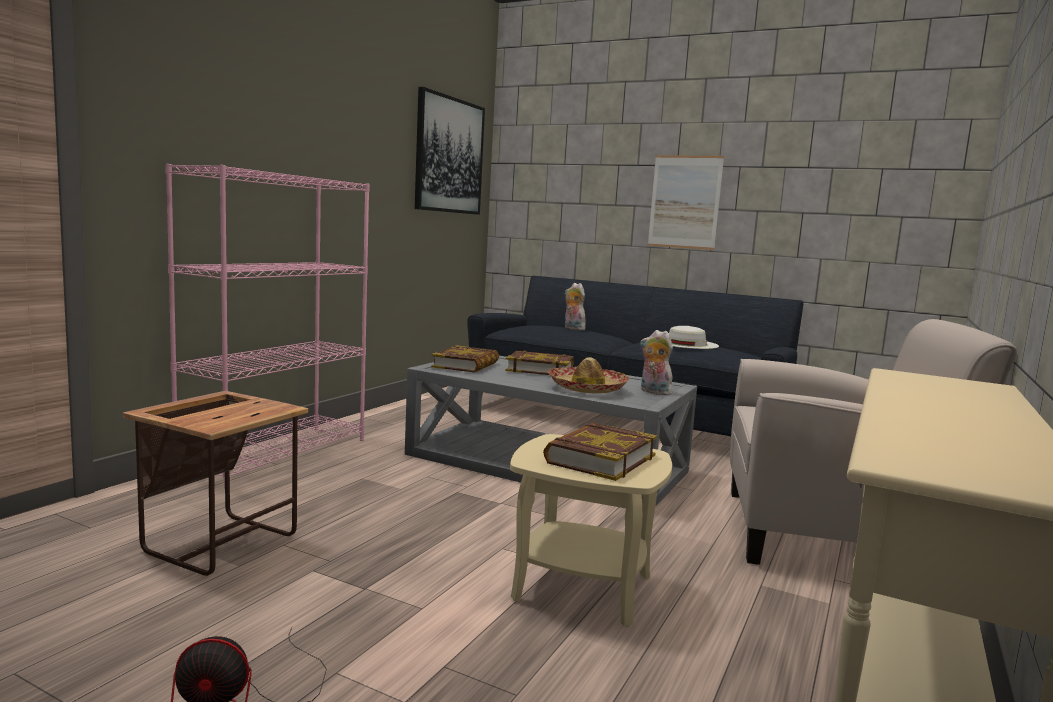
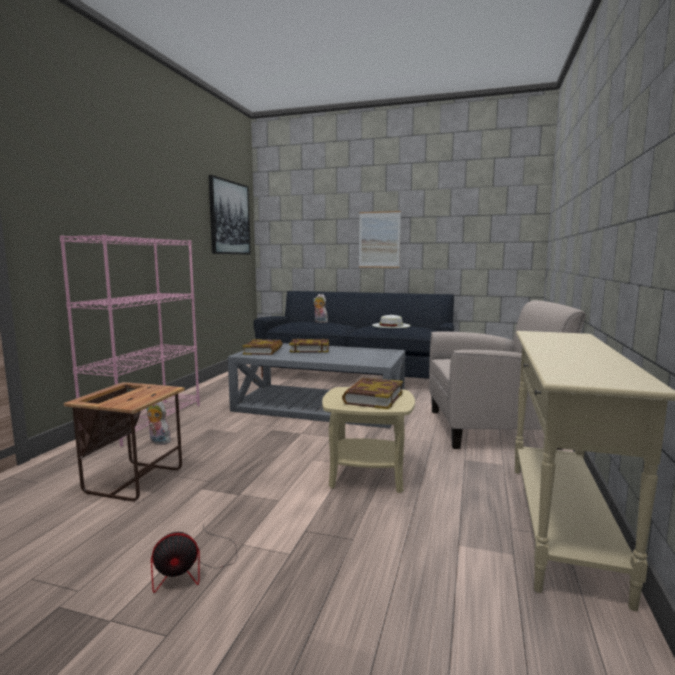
camera: 10 degrees left, 0 degrees up
(587, 388) = (343, 358): hat -> none
(653, 392) = (382, 356): plush toy -> plush toy (158, 442)

